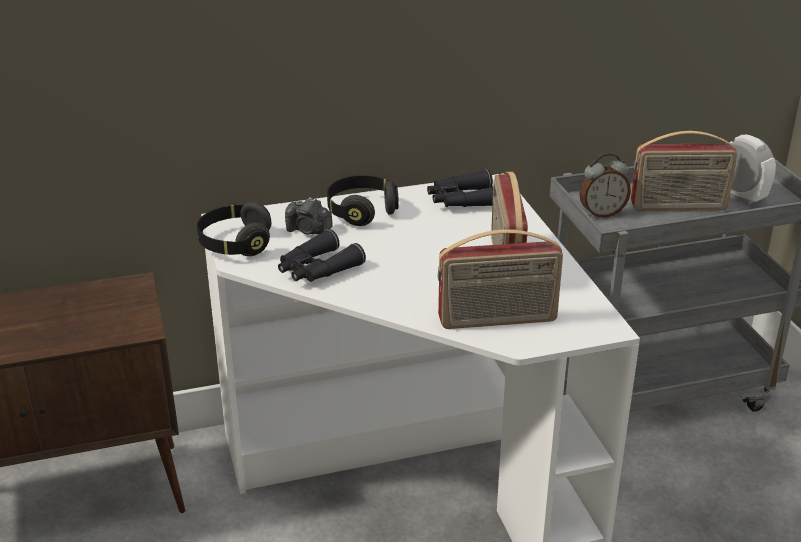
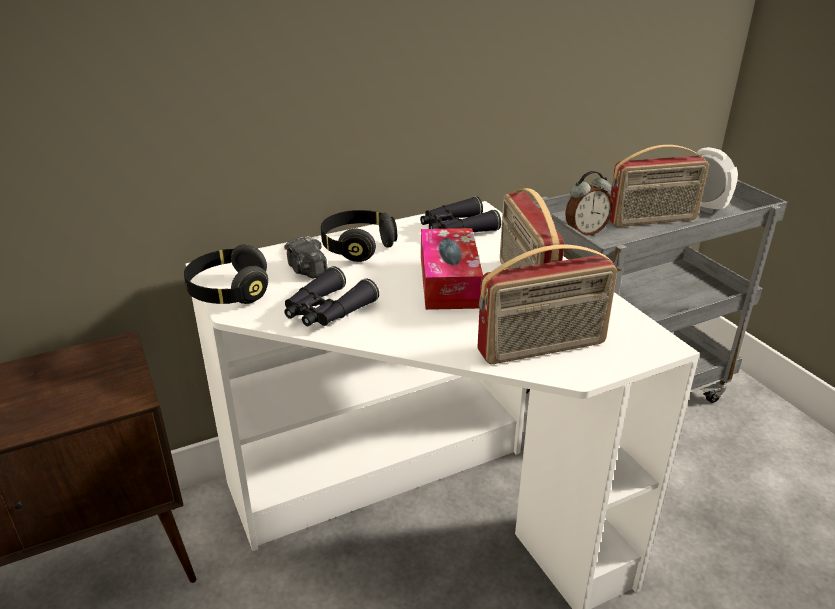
camera: 10 degrees left, 0 degrees up
(309, 230) = (307, 270): camera -> camera turned 45 degrees clockwise
(436, 253) = (449, 282): none -> tissue box

